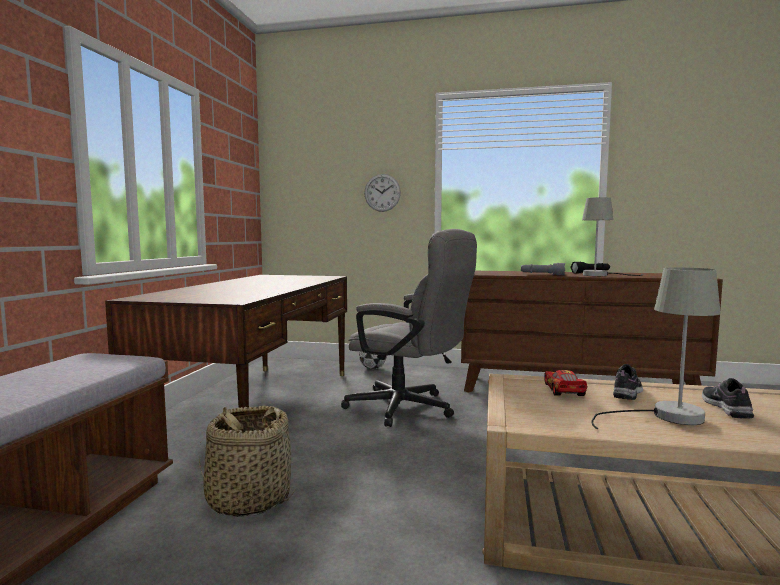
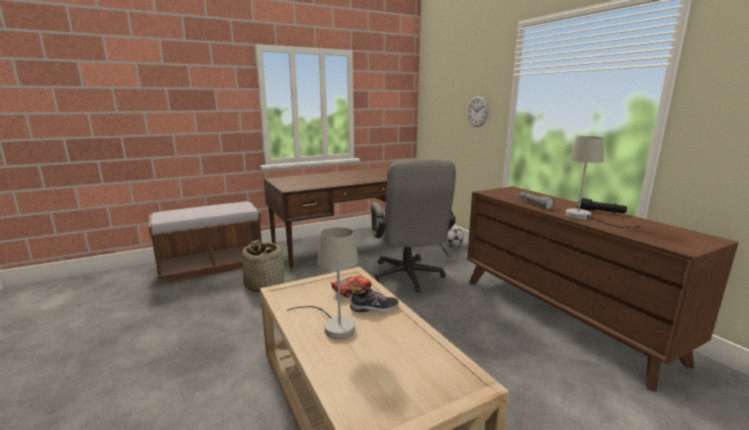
camera: 50 degrees right, 10 degrees up
(726, 408) = (386, 345): shoe -> none

